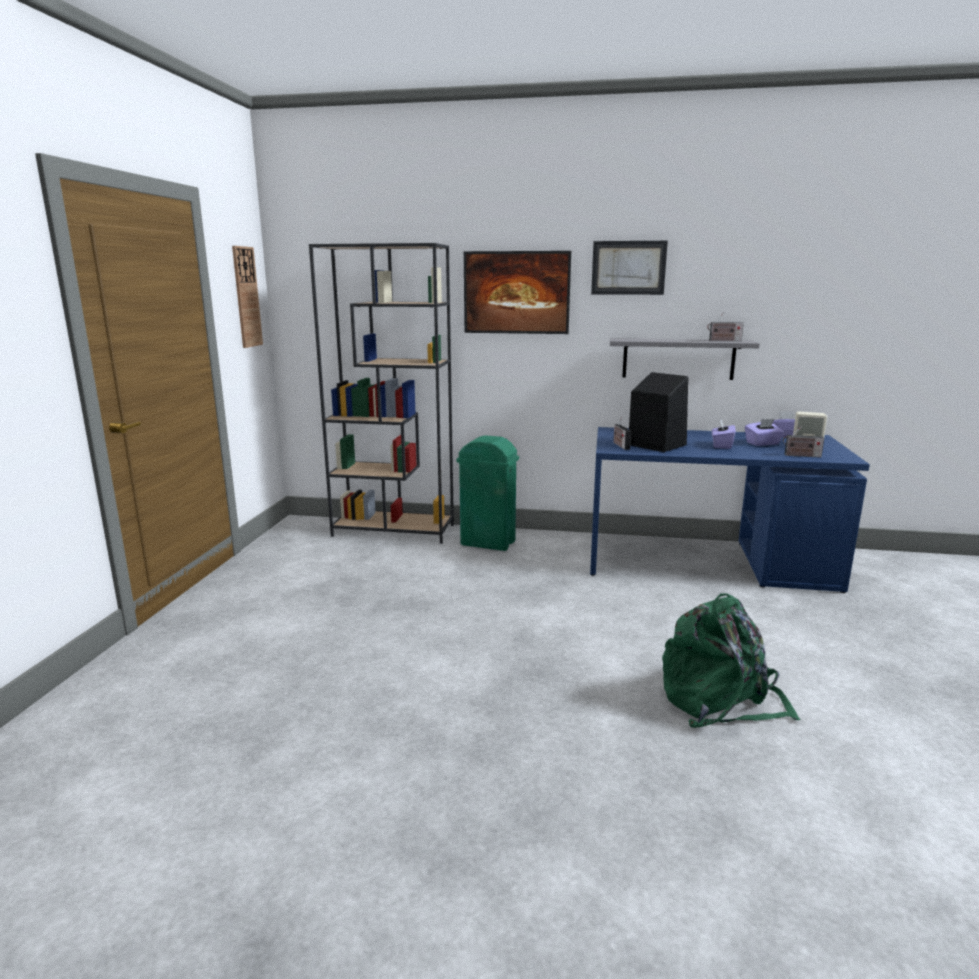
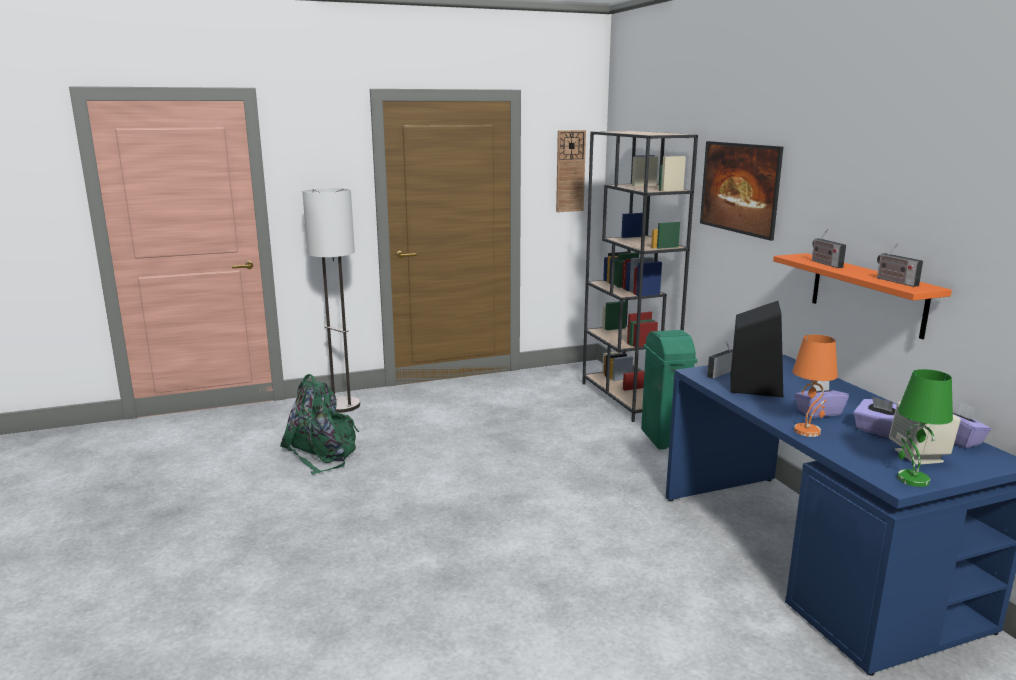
camera: 60 degrees right, 0 degrees up
(125, 683) = (341, 405): none -> floor lamp
(628, 268) = (829, 171): picture -> none
(678, 359) = (867, 294): grey shelf -> orange shelf
(720, 701) = (501, 609): green backpack -> green backpack (322, 453)
(753, 454) = (807, 431): none -> orange table lamp
(800, 456) = (855, 455): radio -> radio (825, 263)
(841, 455) = (912, 479): none -> green table lamp

